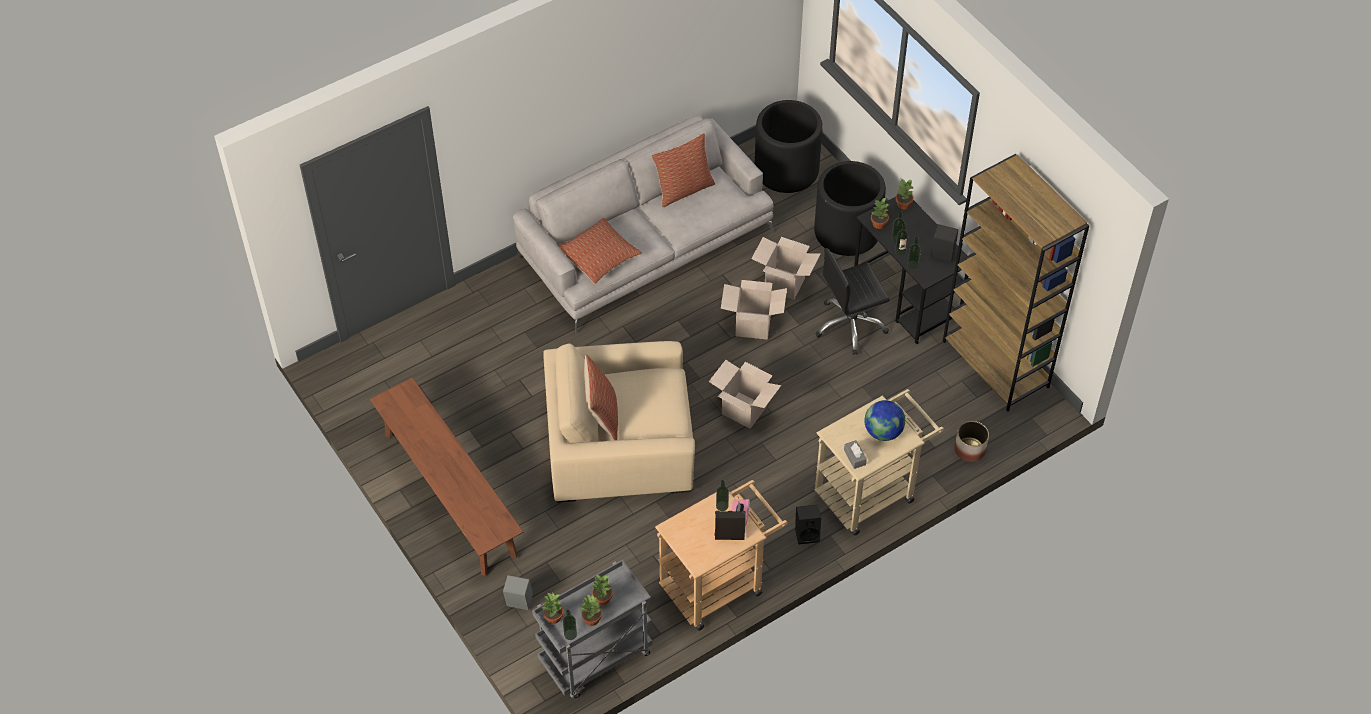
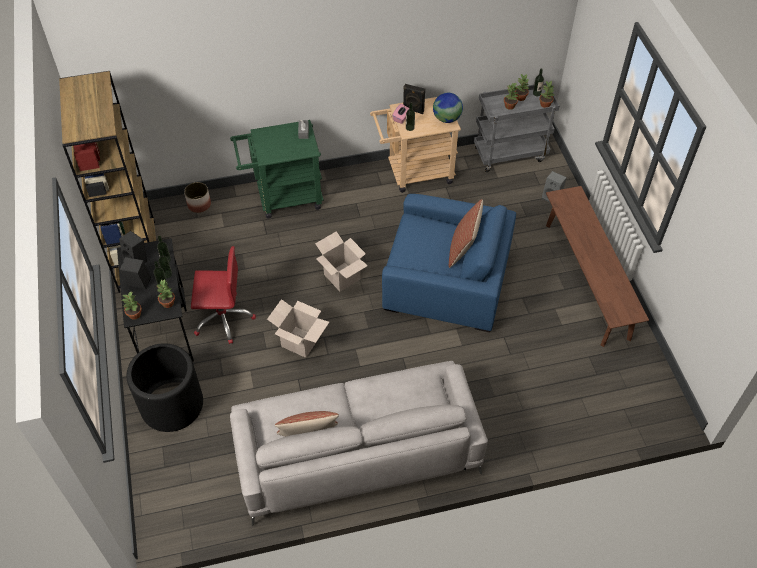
camera: 160 degrees left, 0 degrees up
(599, 257) = (416, 389): pillow -> none
(620, 442) = (446, 280): beige armchair -> blue armchair
(784, 284) = (254, 371): cardboard box -> none
(786, 170) = (185, 491): black planter -> none
(807, 533) = (341, 185): black speaker -> black speaker (138, 283)
(850, 325) = (223, 318): black office chair -> red office chair
(871, 491) = (283, 198): beige cart -> green cart
(883, 432) = (274, 142): globe -> globe (447, 118)

